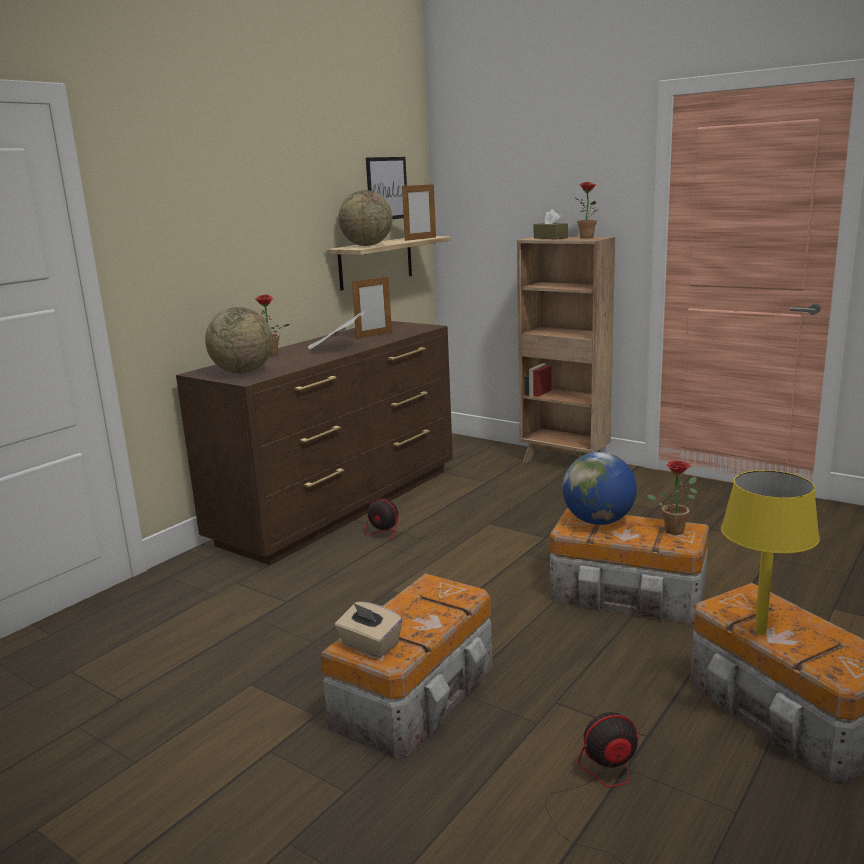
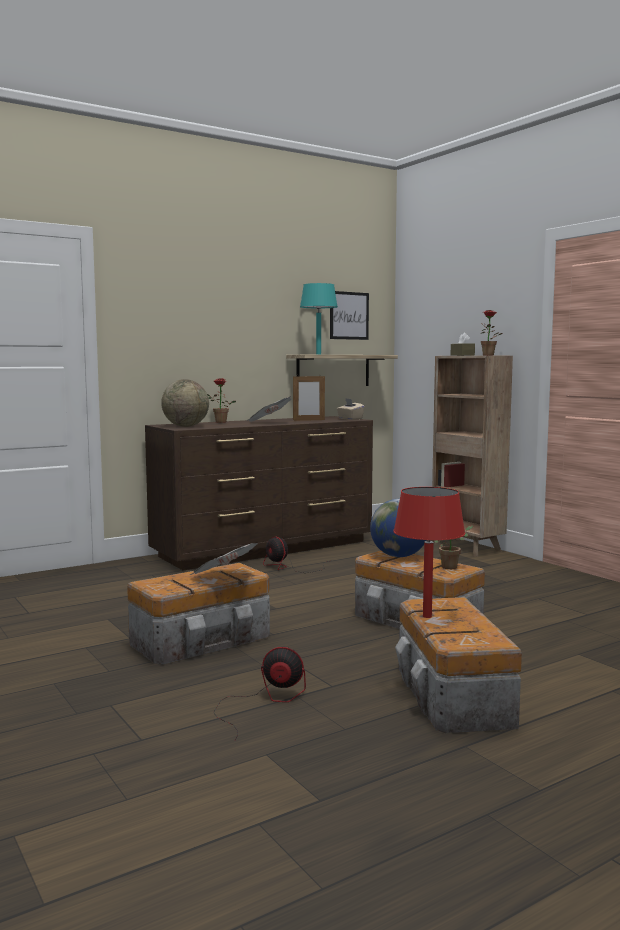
camera: 20 degrees right, 10 degrees down
(367, 245) = (318, 354): globe -> turquoise table lamp
(369, 645) = (158, 583): beige tissue box -> beige tissue box (350, 419)
(420, 239) = (369, 354): picture frame -> none
(440, 609) = (223, 577): none -> newspaper
(760, 631) = (427, 616): yellow table lamp -> red table lamp

